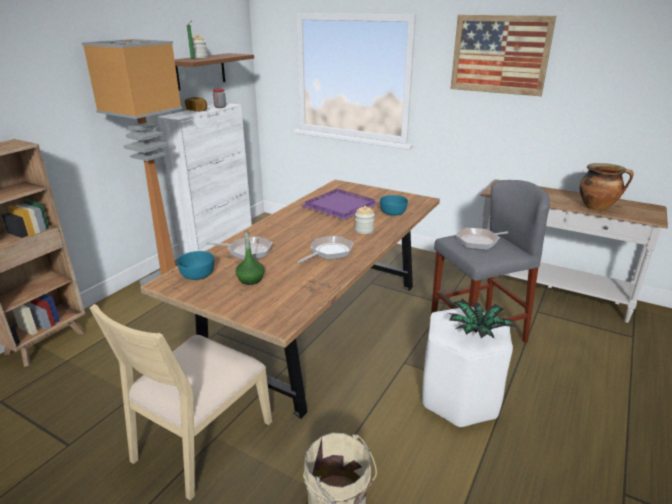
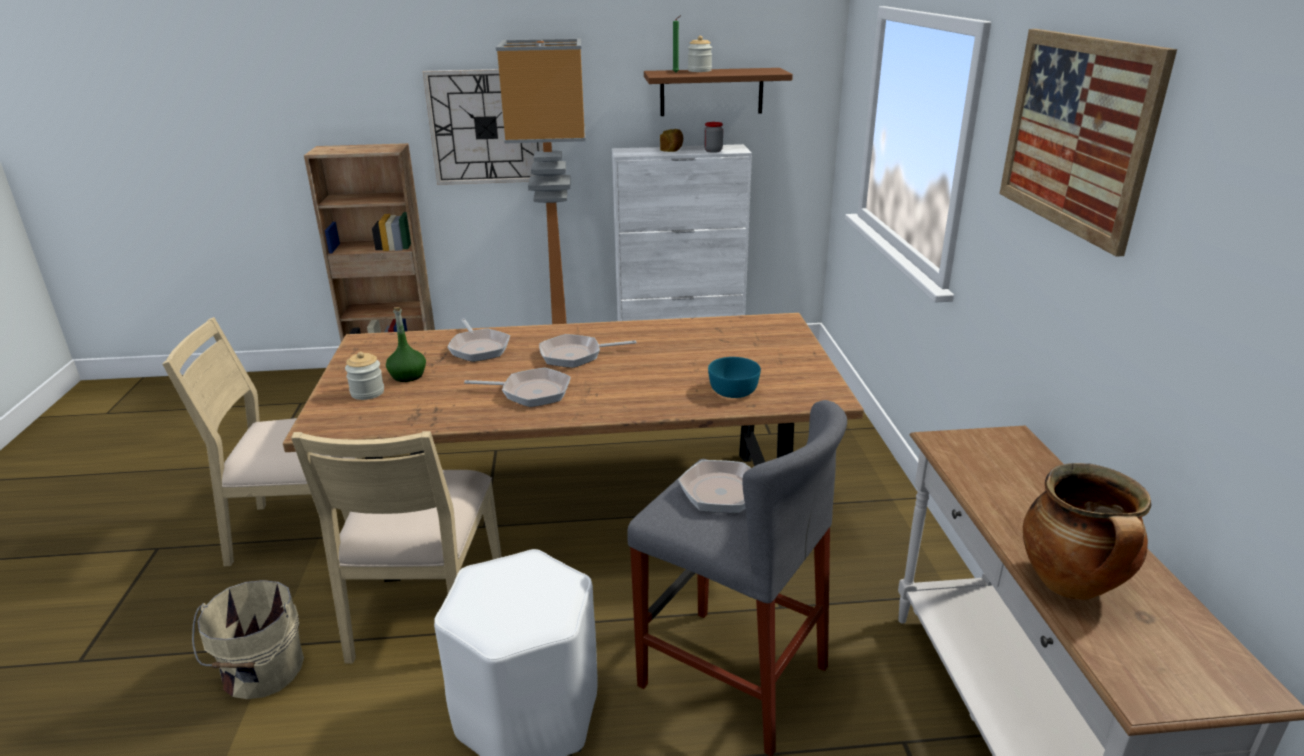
camera: 55 degrees right, 0 degrees up
(72, 115) = (486, 127): none -> wall clock
(198, 274) = (395, 347): turquoise bowl -> none
(301, 231) = (575, 355): none -> frying pan
(340, 206) = (698, 349): purple tray -> none
(342, 408) = (424, 606): none -> beige chair
(364, 230) = (633, 391): jar -> jar (367, 392)
(477, 332) = (506, 607): potted plant -> none

